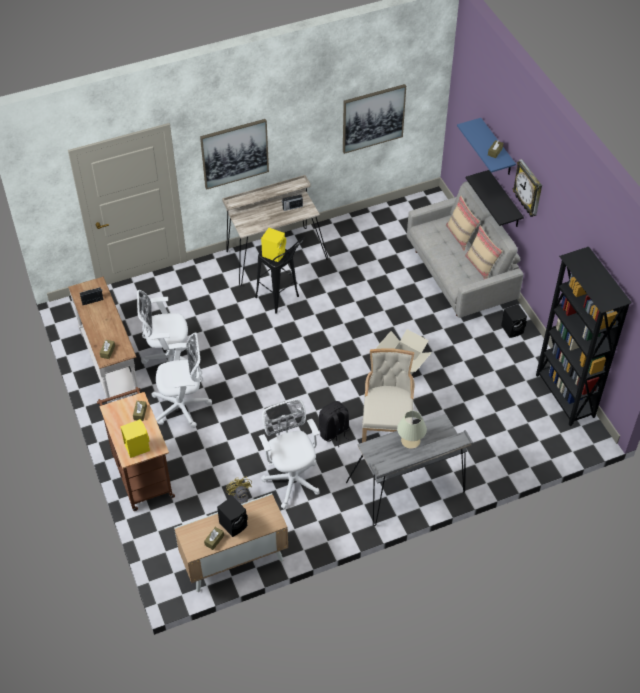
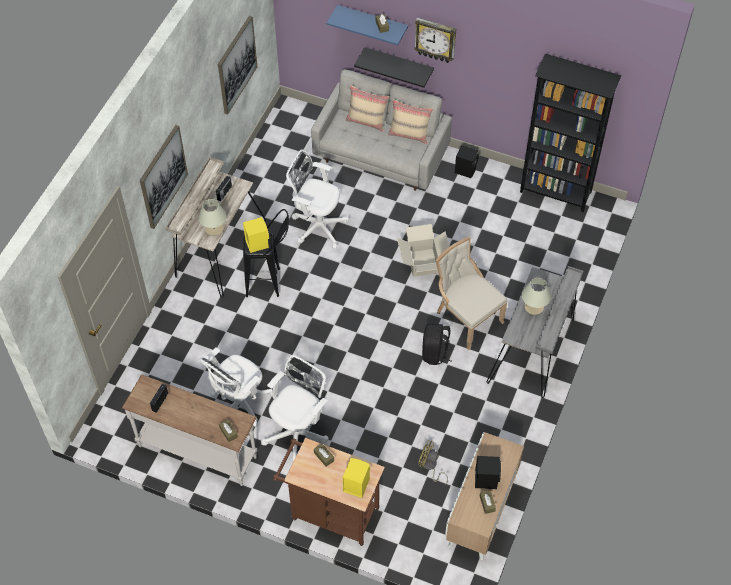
camera: 45 degrees left, 5 degrees up
(258, 224) = (214, 228): none -> beige table lamp
(291, 478) = (445, 414): white office chair -> white office chair (317, 226)

